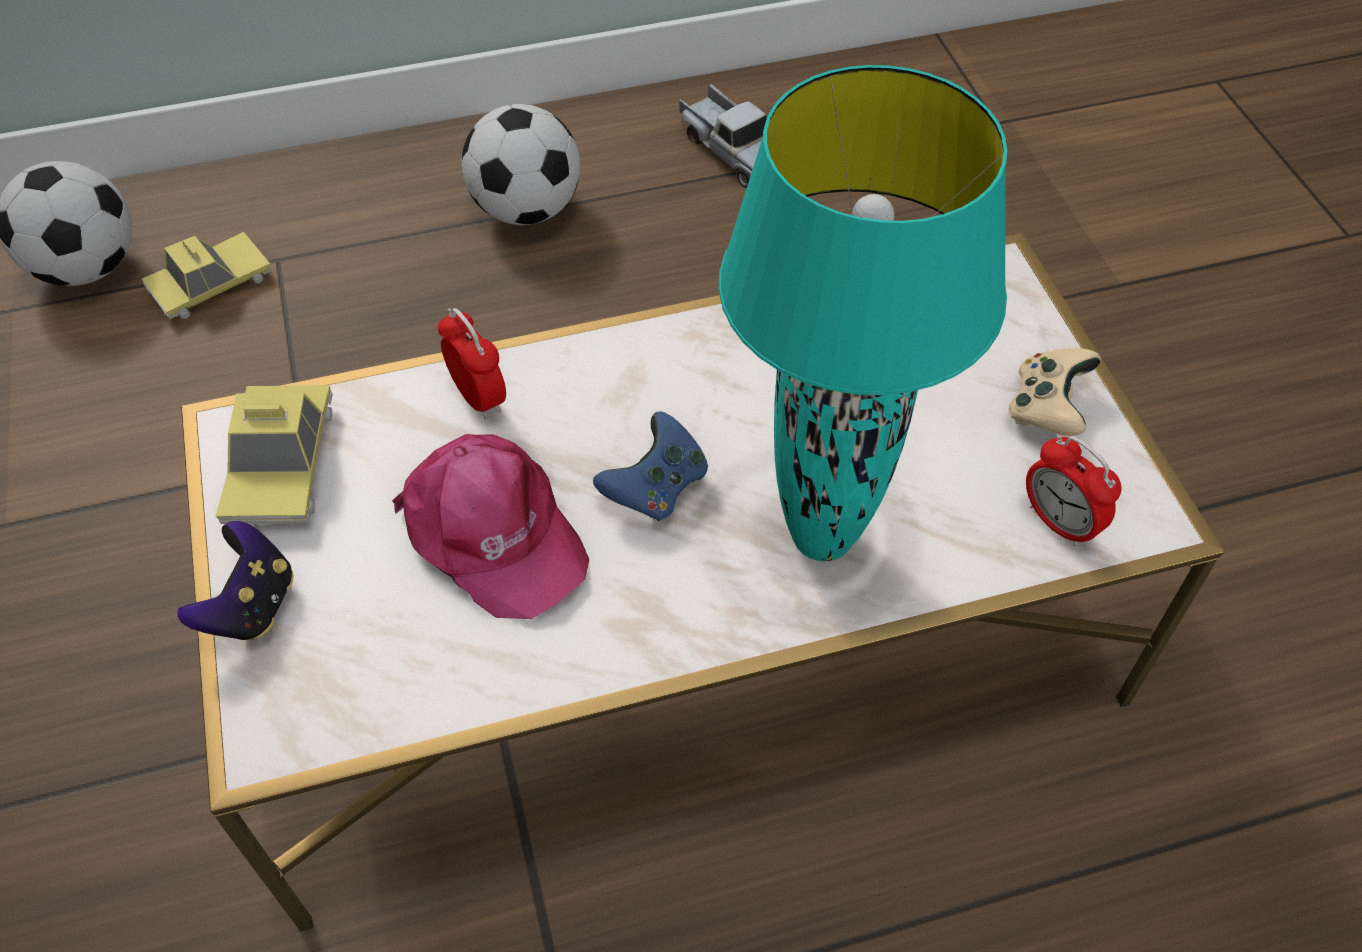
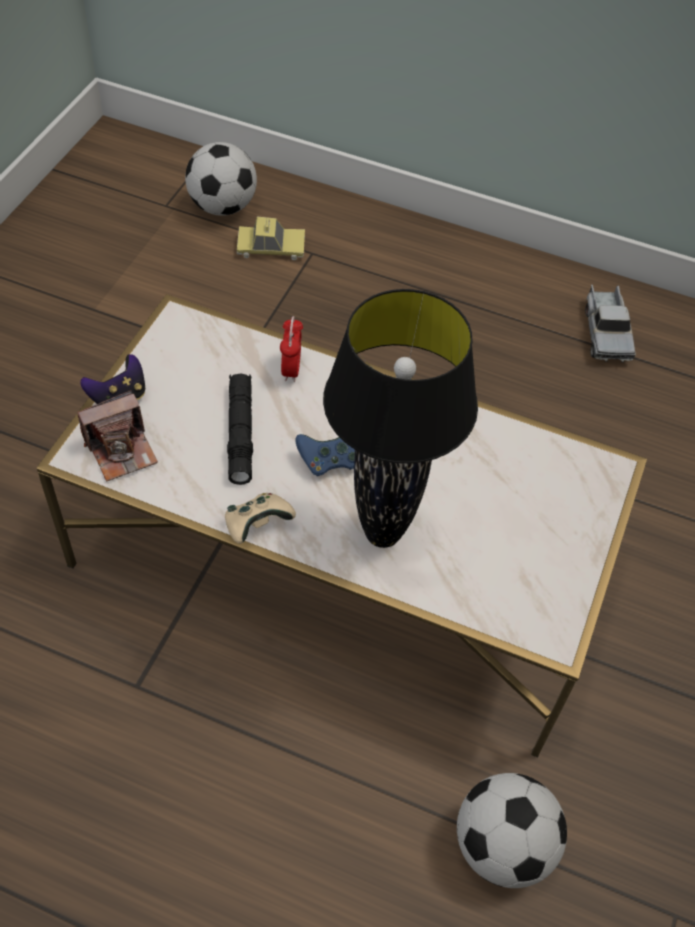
camera: 35 degrees right, 0 degrees up
(280, 463) = (182, 345): toy car -> none
(332, 683) = (121, 450): none -> camera
(492, 534) = (240, 433): pink cap -> black flashlight
(526, 210) = (458, 299): football -> football (502, 846)
(820, 537) = (382, 533): turquoise table lamp -> black table lamp
(1047, 408) = (560, 551): beige game controller -> beige game controller (257, 525)
(1059, 523) = (505, 606): alarm clock -> none

